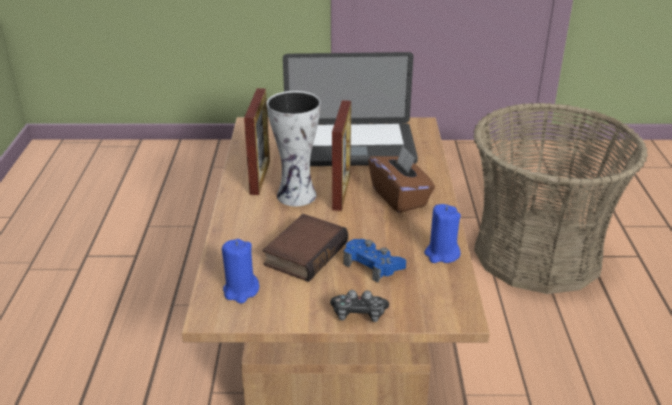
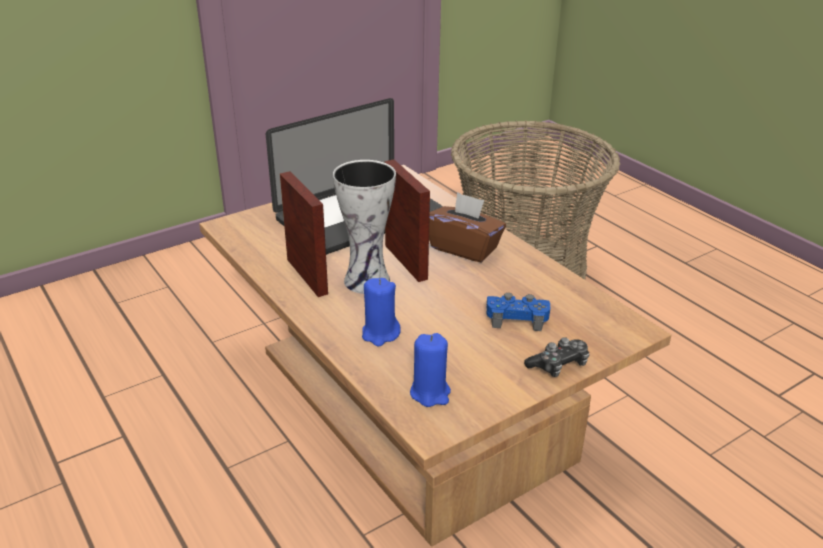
camera: 35 degrees left, 0 degrees up
(304, 252) = (443, 331): book -> none
(441, 254) = (559, 285): blue candle -> blue candle (380, 334)

